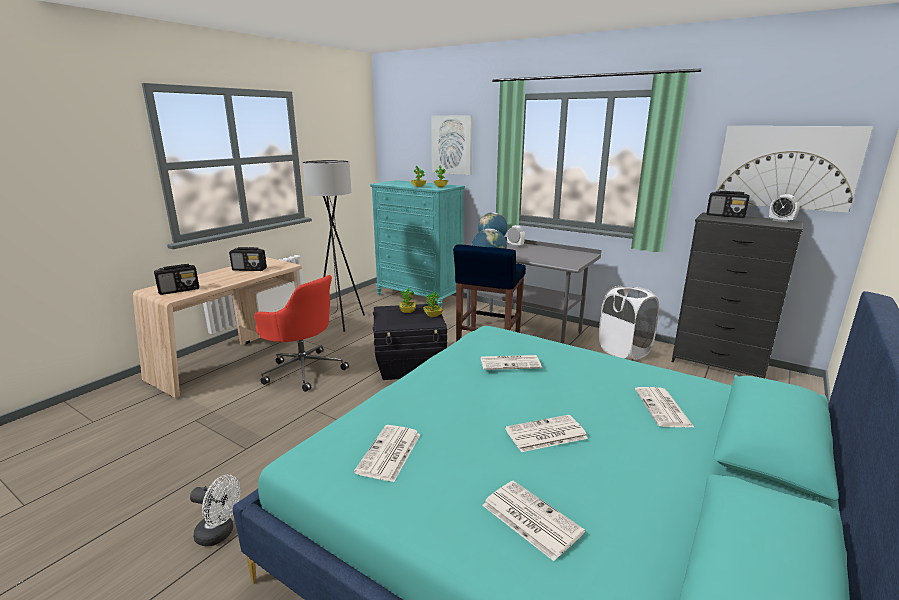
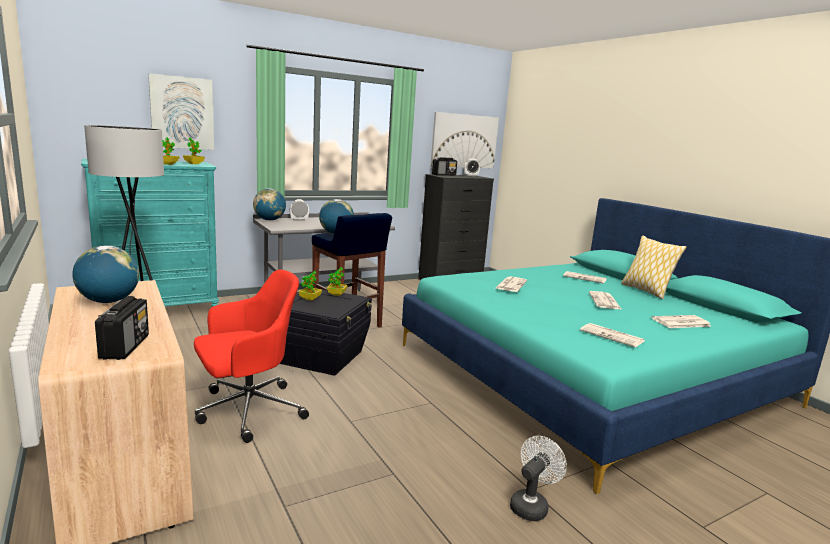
camera: 65 degrees left, 5 degrees down
(250, 269) = (108, 301): radio -> globe
(624, 351) = (404, 291): white laundry basket -> none
(695, 474) = (646, 291): none -> pillow

